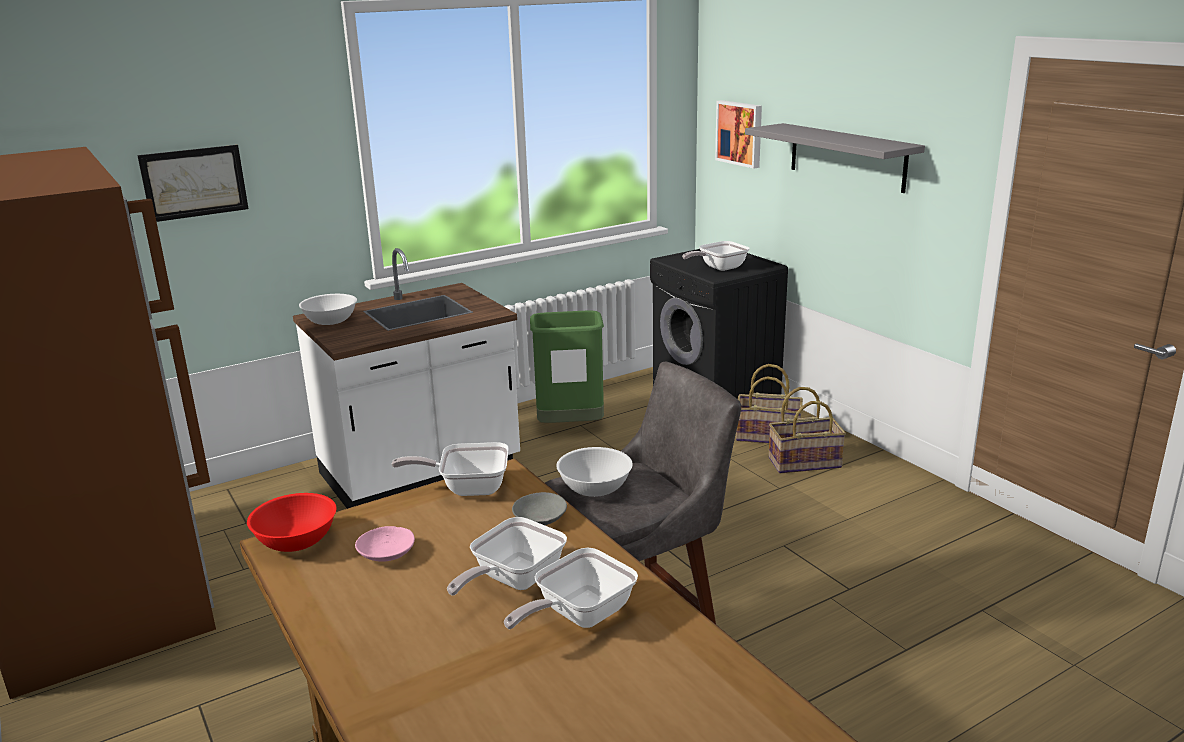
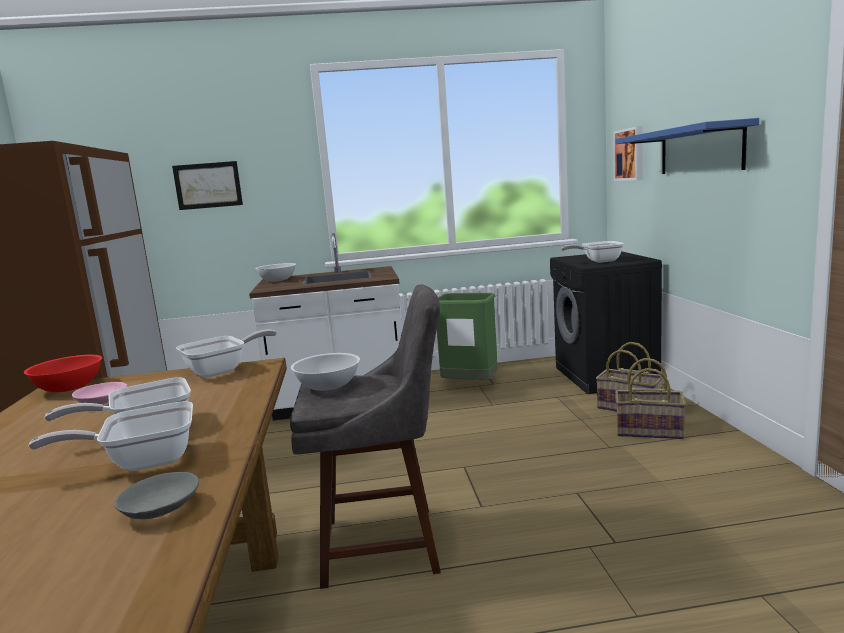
camera: 25 degrees right, 10 degrees down
(467, 488) = (222, 370): frying pan -> frying pan turned 120 degrees clockwise
(539, 519) = (235, 393): grey bowl -> grey bowl (159, 509)
(847, 157) = (700, 150): grey shelf -> blue shelf

